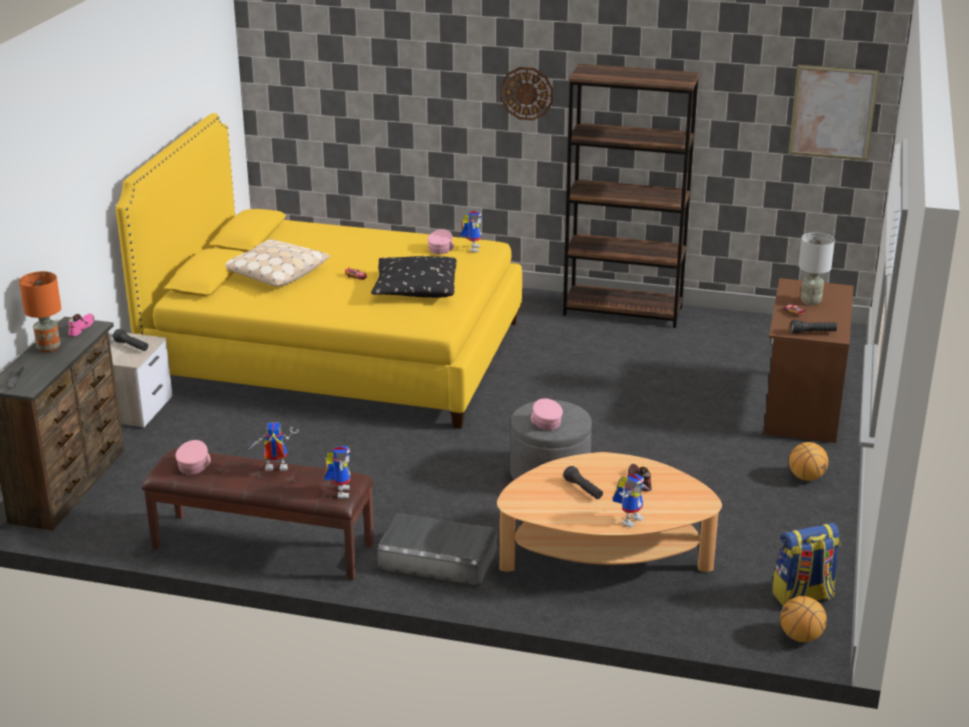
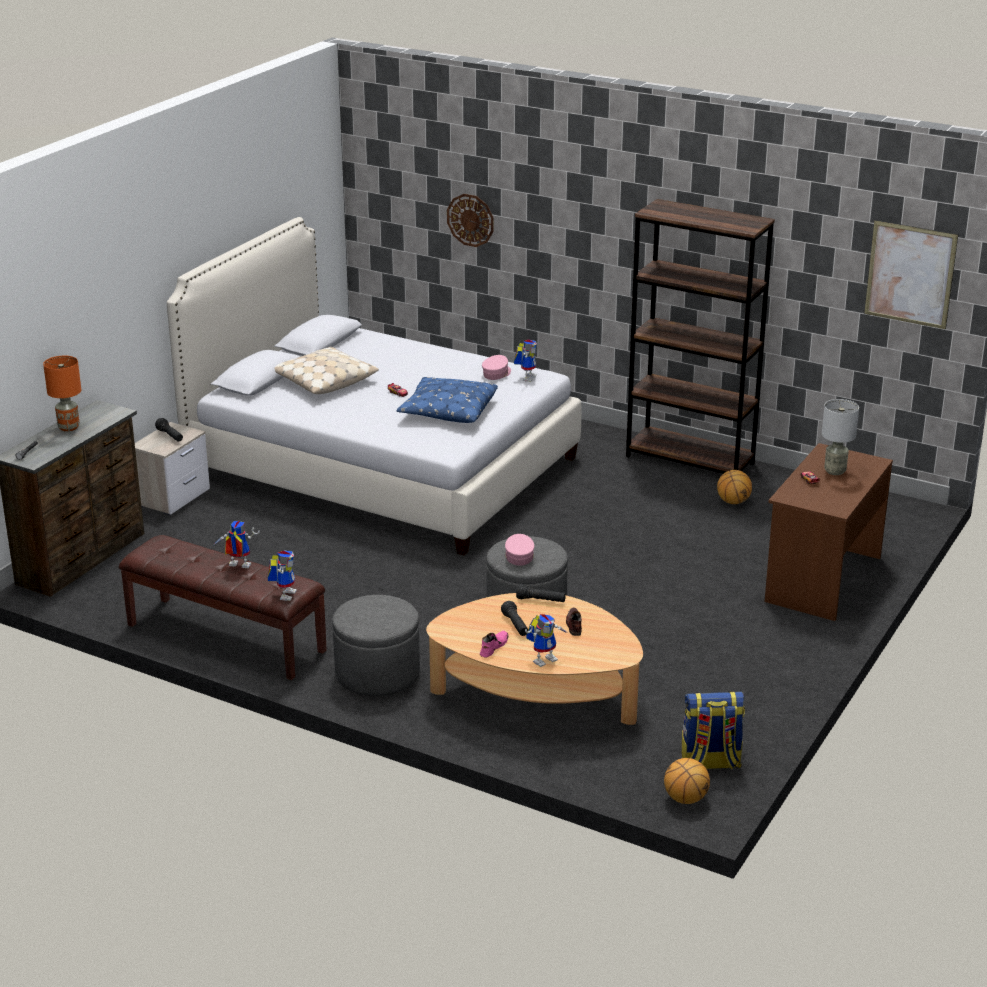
camera: 15 degrees right, 0 degrees up
(81, 328) = (105, 412): pink shoe -> pink shoe (493, 647)
(194, 464) = (169, 551): pink cap -> none
(336, 353) = (381, 467): yellow bed -> white bed
(415, 288) = (447, 411): black pillow -> blue pillow
(437, 559) = (377, 674): grey storage box -> grey ottoman
(526, 93) = (608, 224): wall clock -> wall clock (470, 220)
(806, 477) = (783, 650): basketball -> basketball (733, 502)
(813, 333) = (816, 503): black flashlight -> black flashlight (541, 600)

